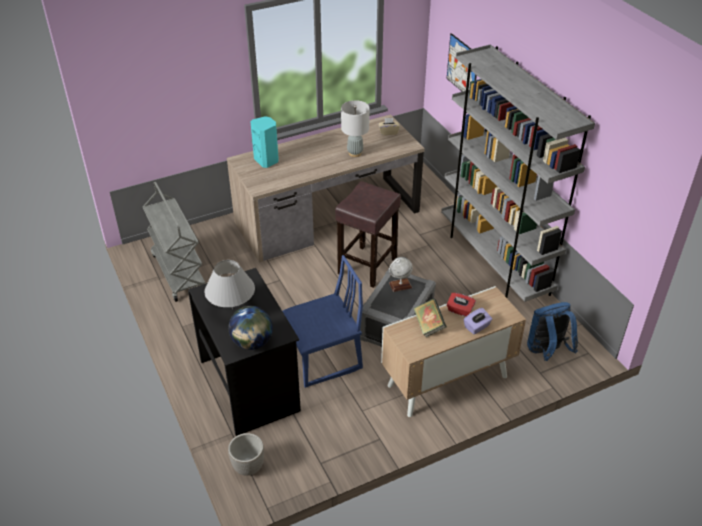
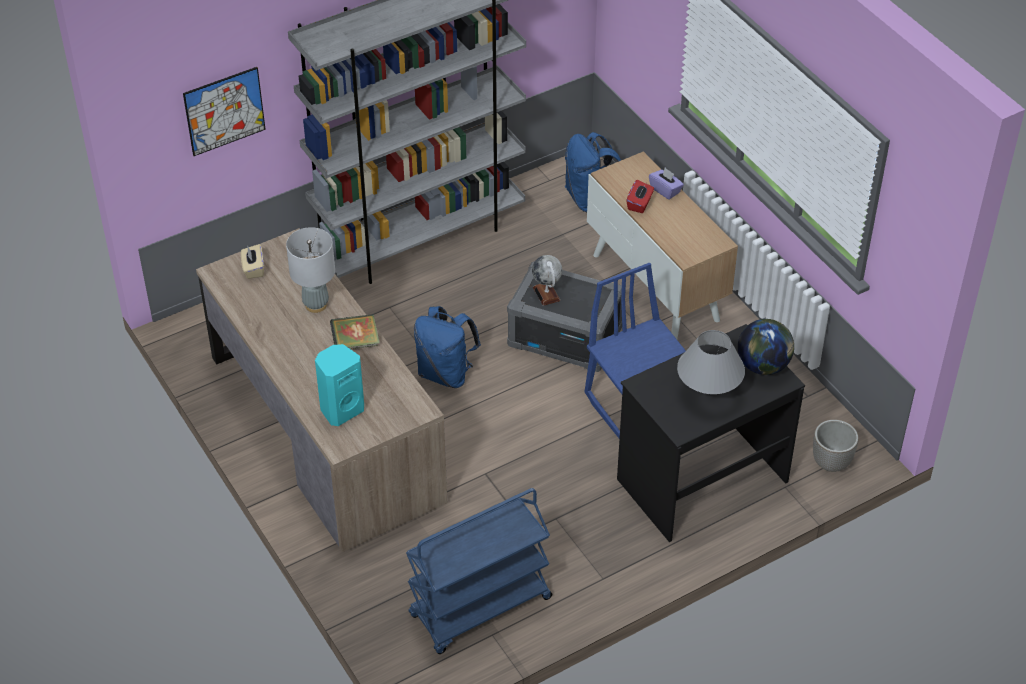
camera: 95 degrees left, 5 degrees up
(178, 272) = (480, 608): grey cart -> blue cart
(367, 267) = (446, 373): brown stool -> blue backpack
(429, 325) = (671, 230): book -> book (355, 343)

